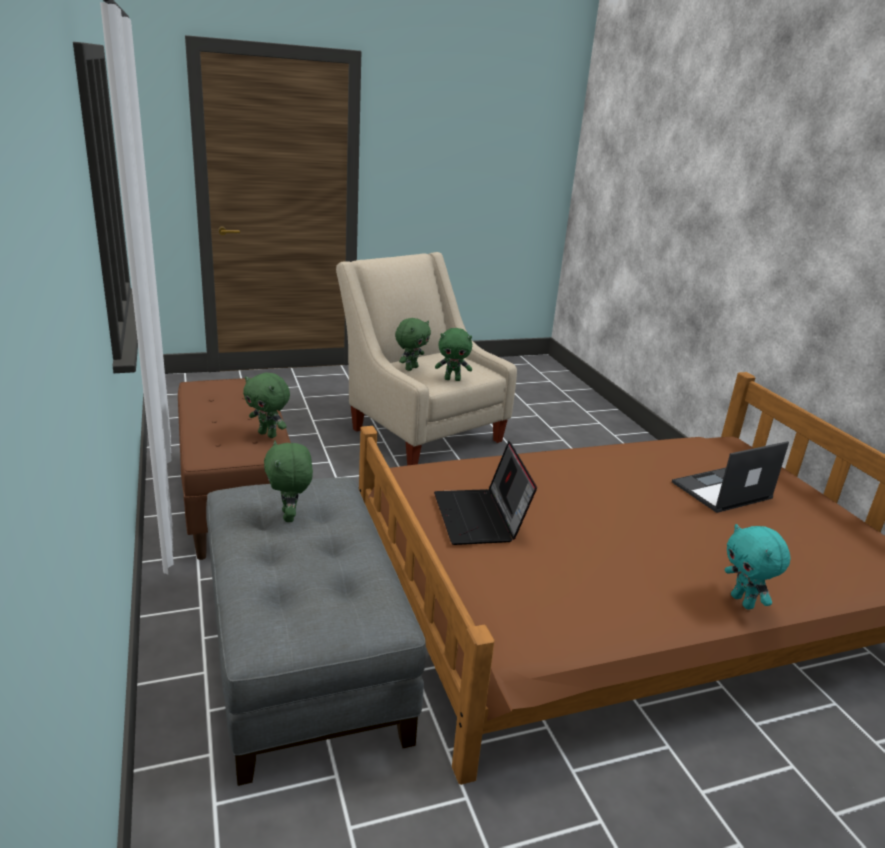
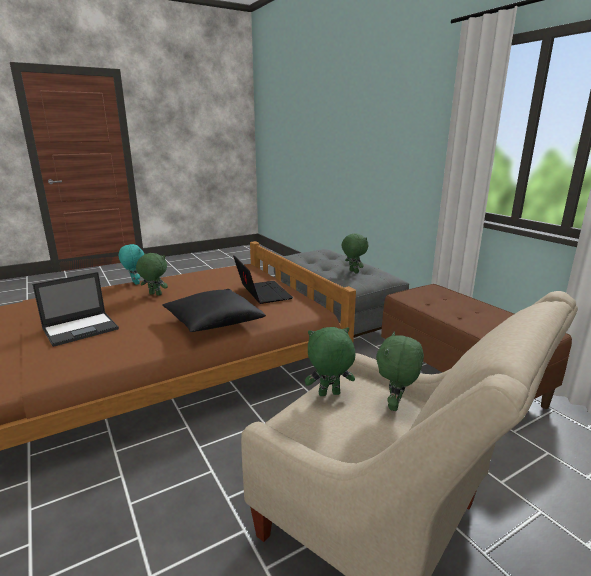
camera: 170 degrees right, 5 degrees down
(268, 434) = (424, 305): green plush toy -> green plush toy (154, 294)
(552, 473) = (213, 322): none -> black pillow

